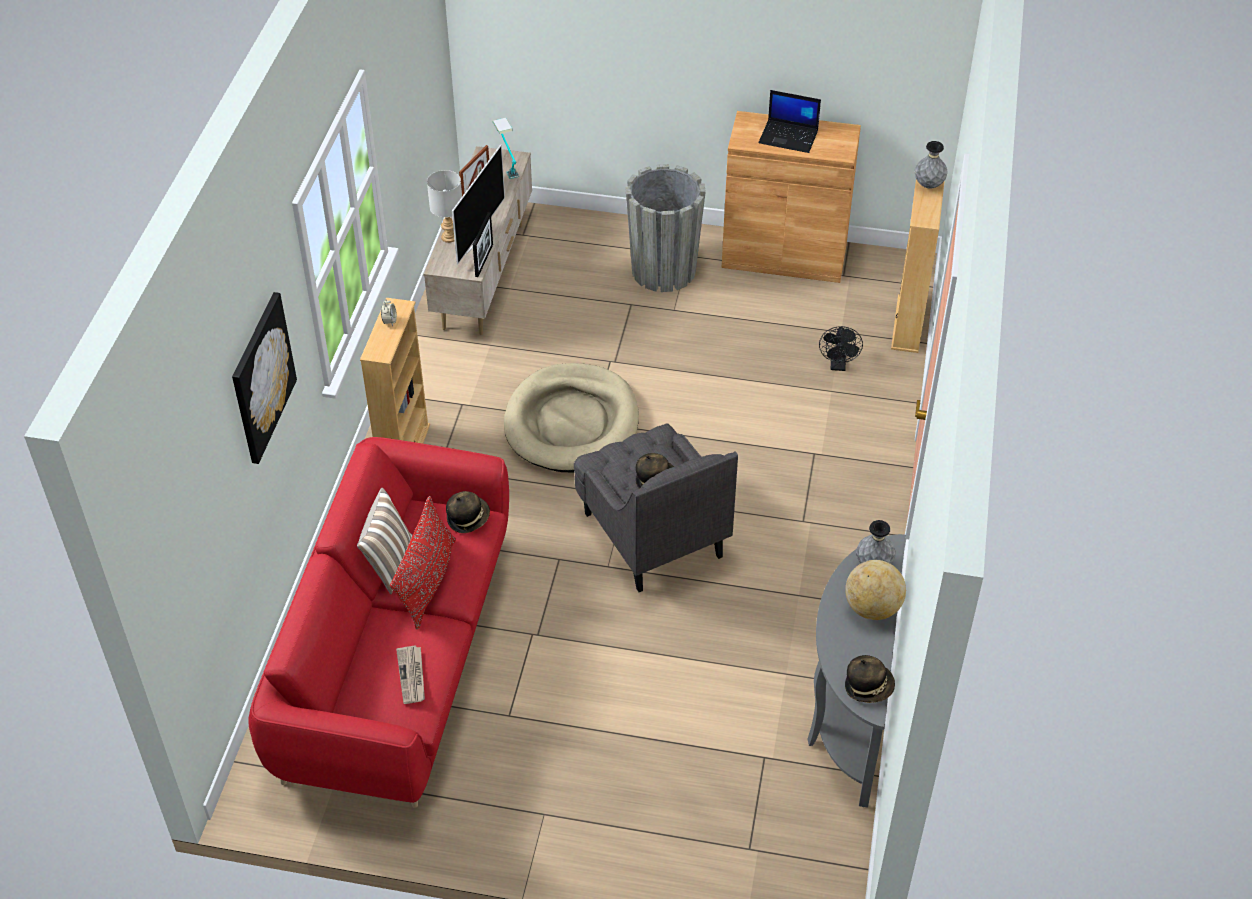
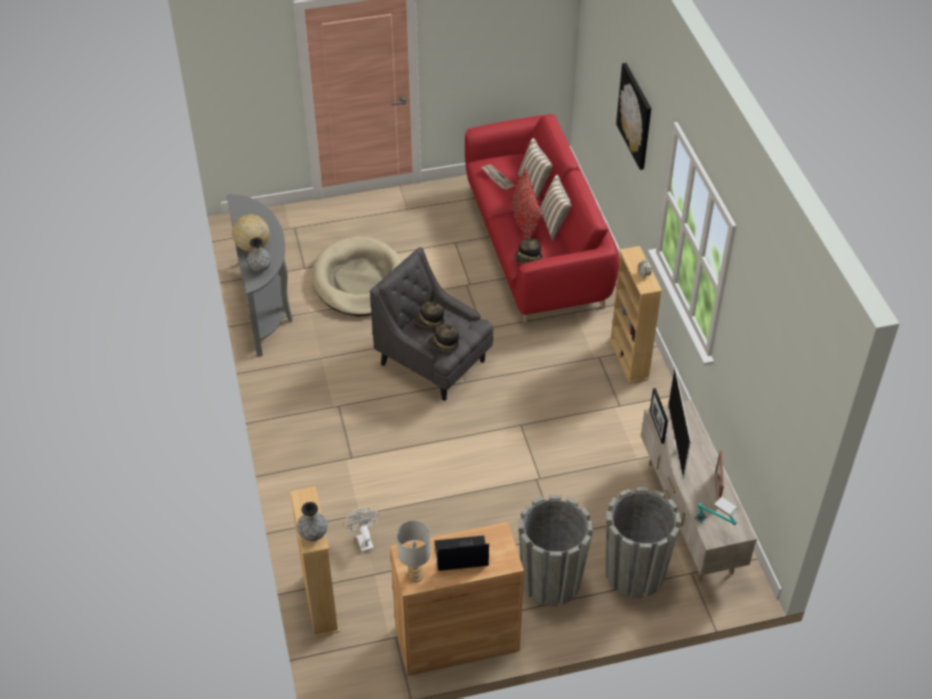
camera: 155 degrees right, 0 degrees up
(366, 639) = (534, 186): none -> pillow
(448, 237) = (700, 437): grey table lamp -> grey table lamp (416, 575)
(572, 423) = (534, 419): beige dog bed -> beige dog bed (359, 281)
(577, 251) = (634, 573): none -> grey planter
(838, 365) = (363, 540): black fan -> white fan
(868, 686) = (241, 209): hat -> hat (444, 345)

